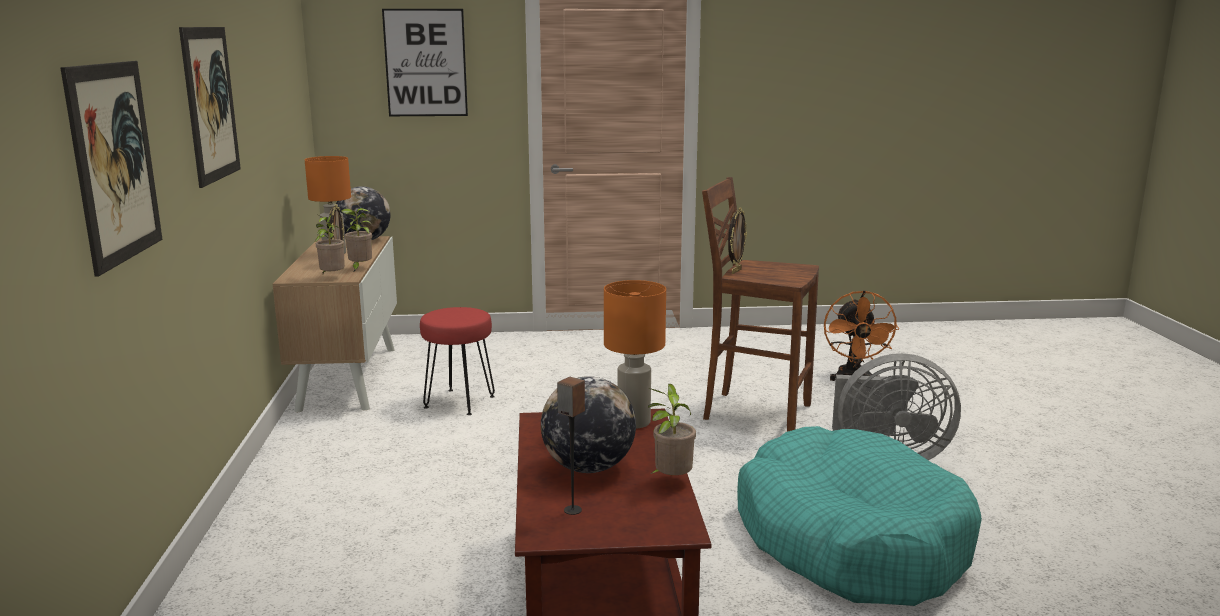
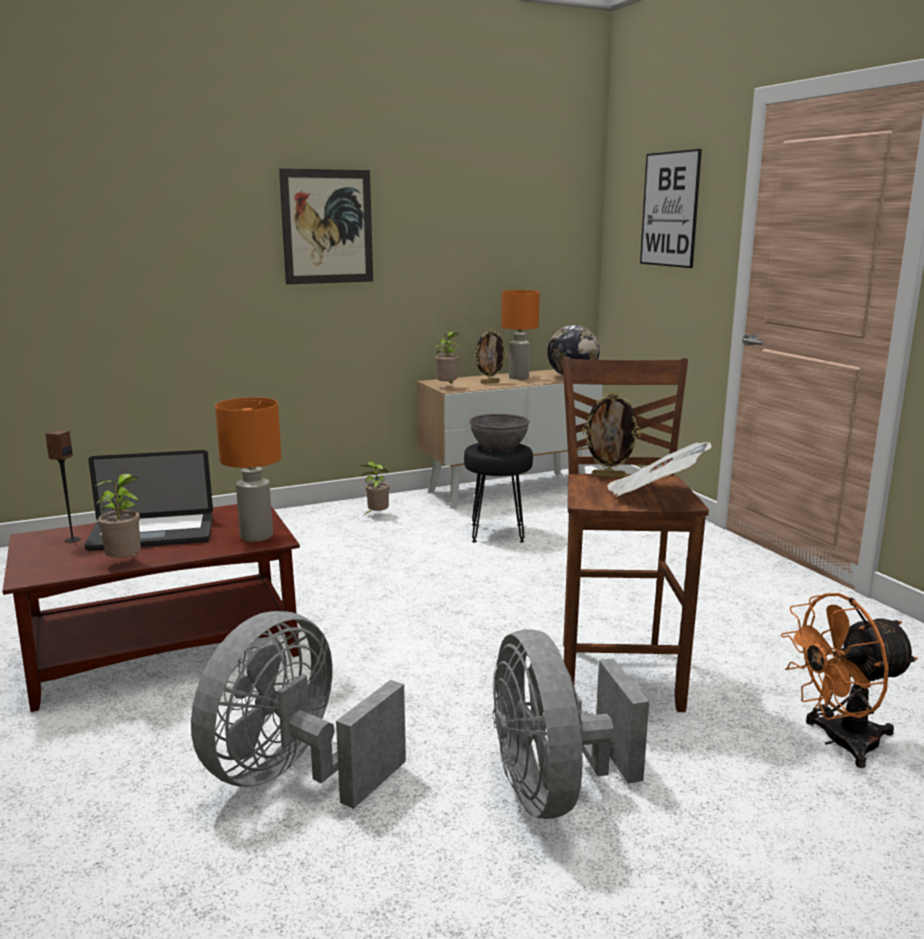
camera: 70 degrees right, 0 degrees up
(115, 163) = (146, 249): picture -> none
(359, 268) = (481, 388): potted plant -> potted plant (376, 515)
(453, 314) = (499, 446): none -> grey bowl
(459, 401) = (498, 532): red stool -> black stool
(588, 468) = (152, 534): globe -> laptop
(784, 269) = (653, 495): none -> newspaper
(850, 540) = (293, 775): turquoise dog bed -> grey fan

